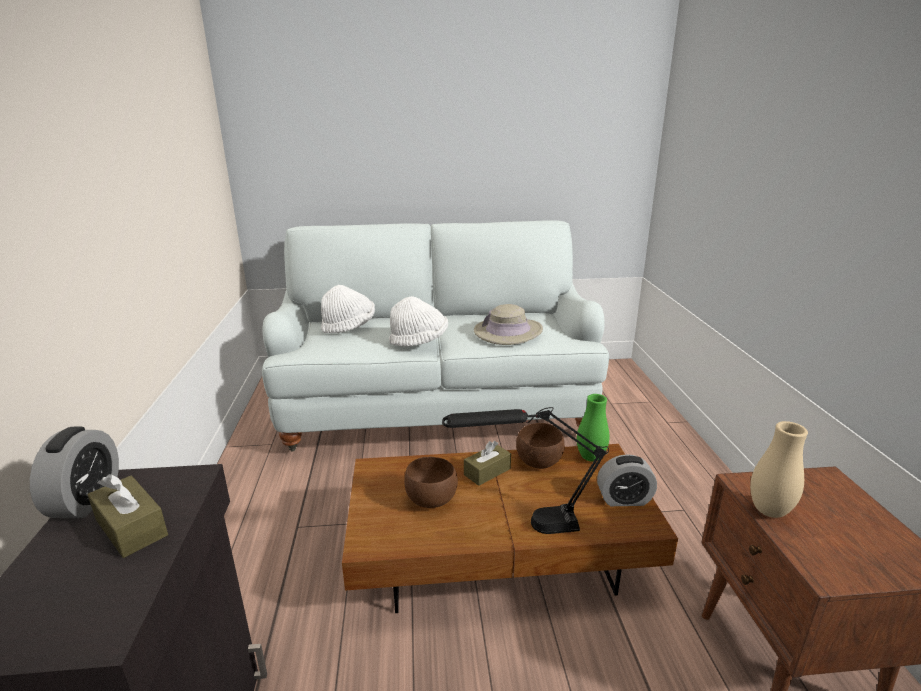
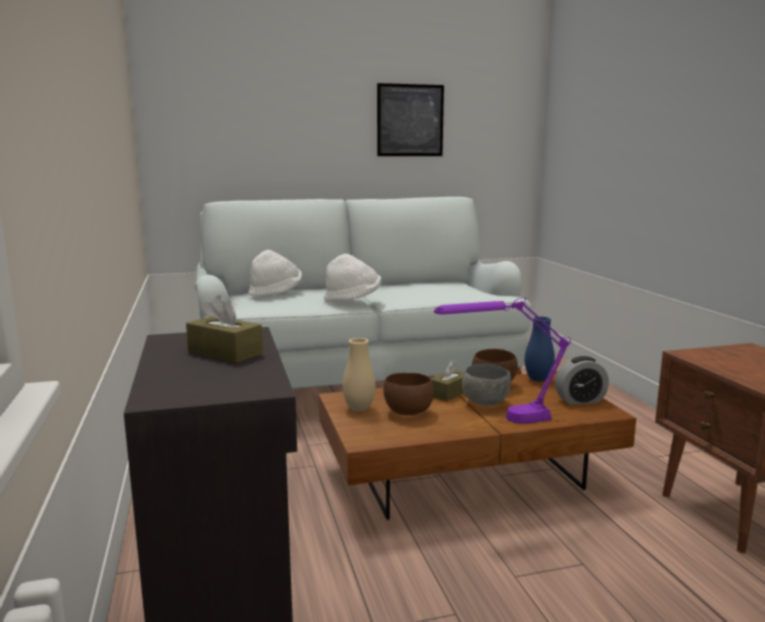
camera: 10 degrees left, 10 degrees down
(86, 500) = (165, 345): alarm clock -> none
(508, 133) = (410, 120): none -> picture
(508, 332) = (434, 290): beige hat -> none
(519, 493) = (486, 403): none -> grey bowl
(523, 525) = (501, 420): black table lamp -> purple table lamp
(590, 457) = (538, 379): green vase -> blue vase
(769, 511) = (713, 364): beige vase -> beige vase (359, 409)

